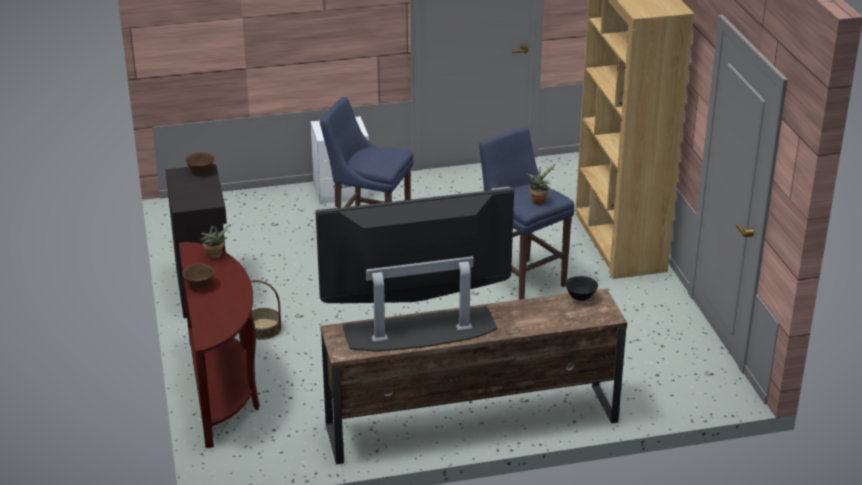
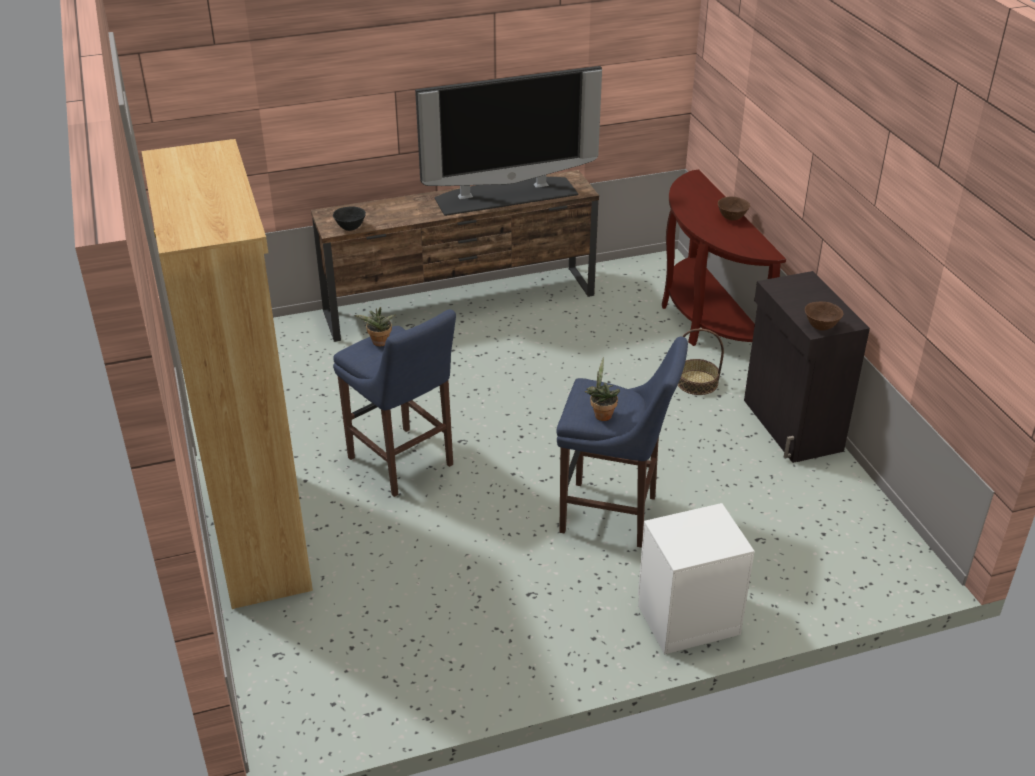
camera: 175 degrees right, 5 degrees up
(215, 257) = (735, 245): potted plant -> potted plant (601, 414)

